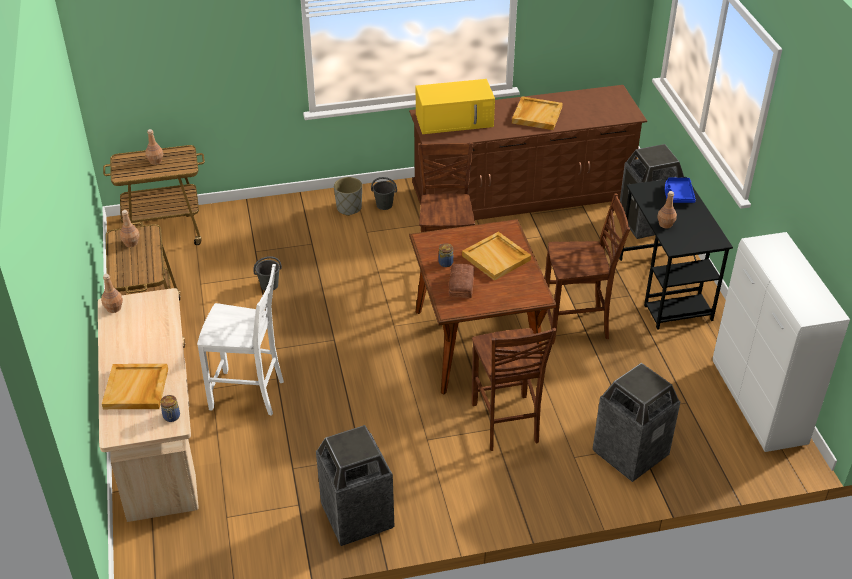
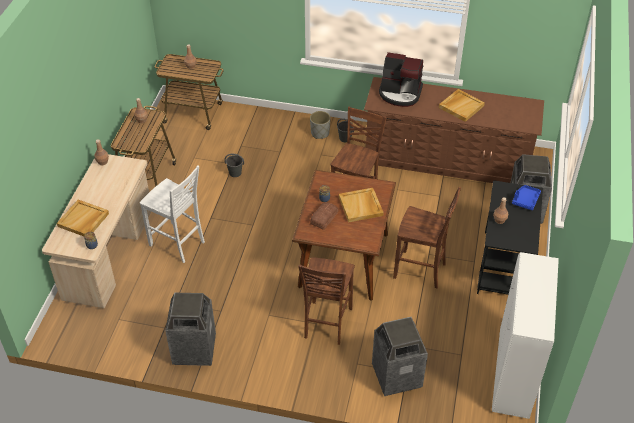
camera: 25 degrees right, 5 degrees up
(455, 120) = (400, 93): yellow microwave -> coffee machine

